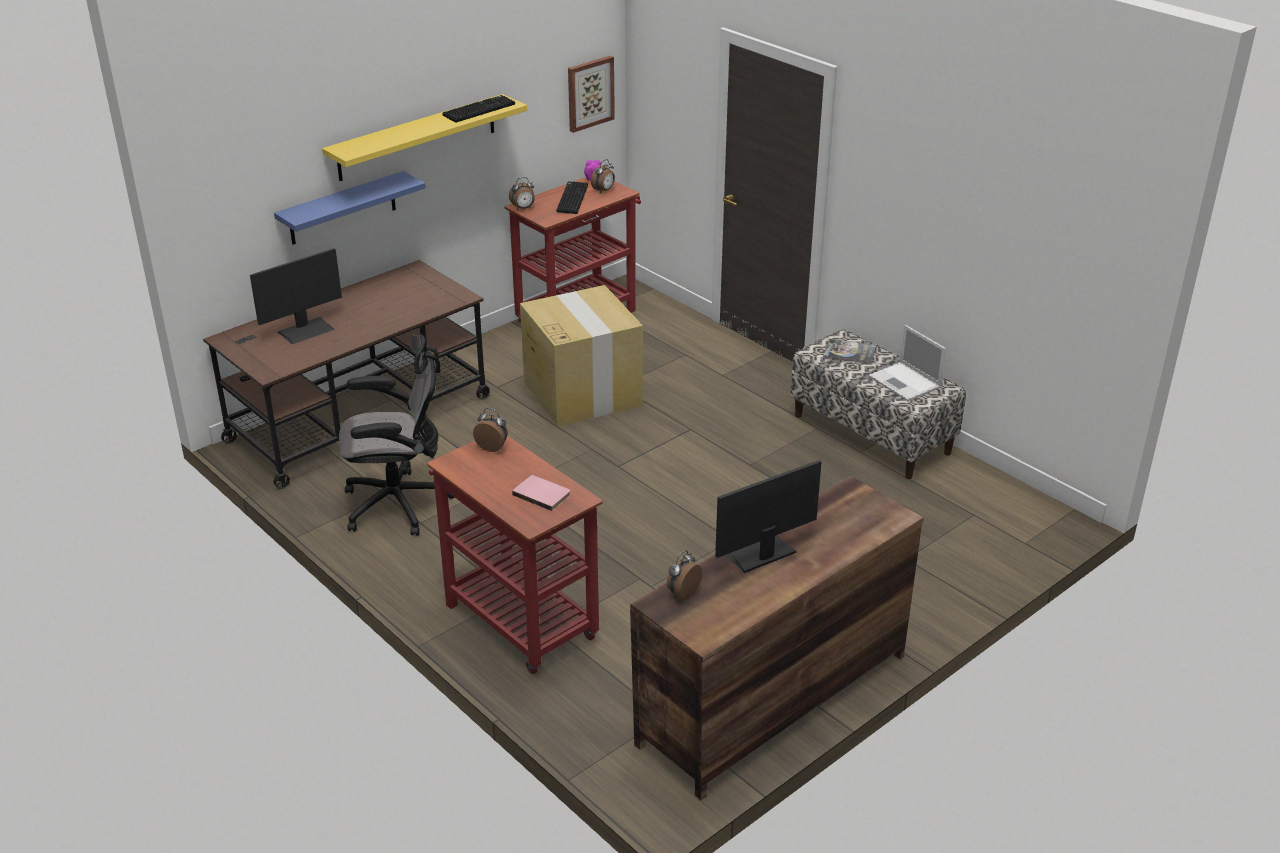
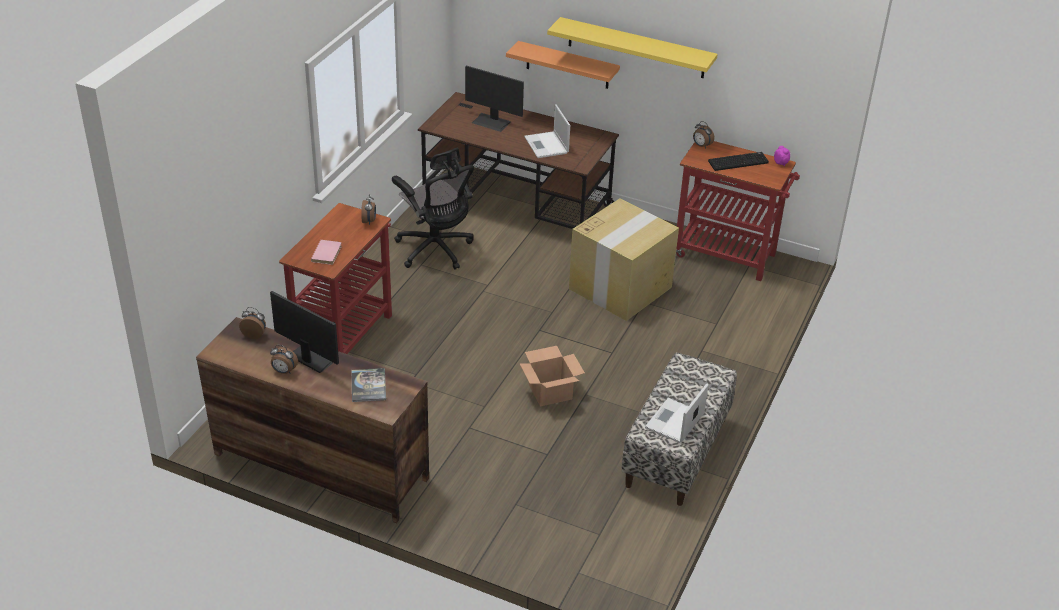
camera: 65 degrees right, 5 degrees up
(342, 208) = (567, 65): blue shelf -> orange shelf
(398, 307) = (547, 145): none -> laptop
(479, 109) = (678, 52): keyboard -> none
(590, 93) = (805, 95): picture -> none
(604, 190) = (766, 172): alarm clock -> alarm clock (284, 371)
(733, 487) = (550, 392): none -> cardboard box
(849, 352) = (699, 381): book -> book (368, 386)

